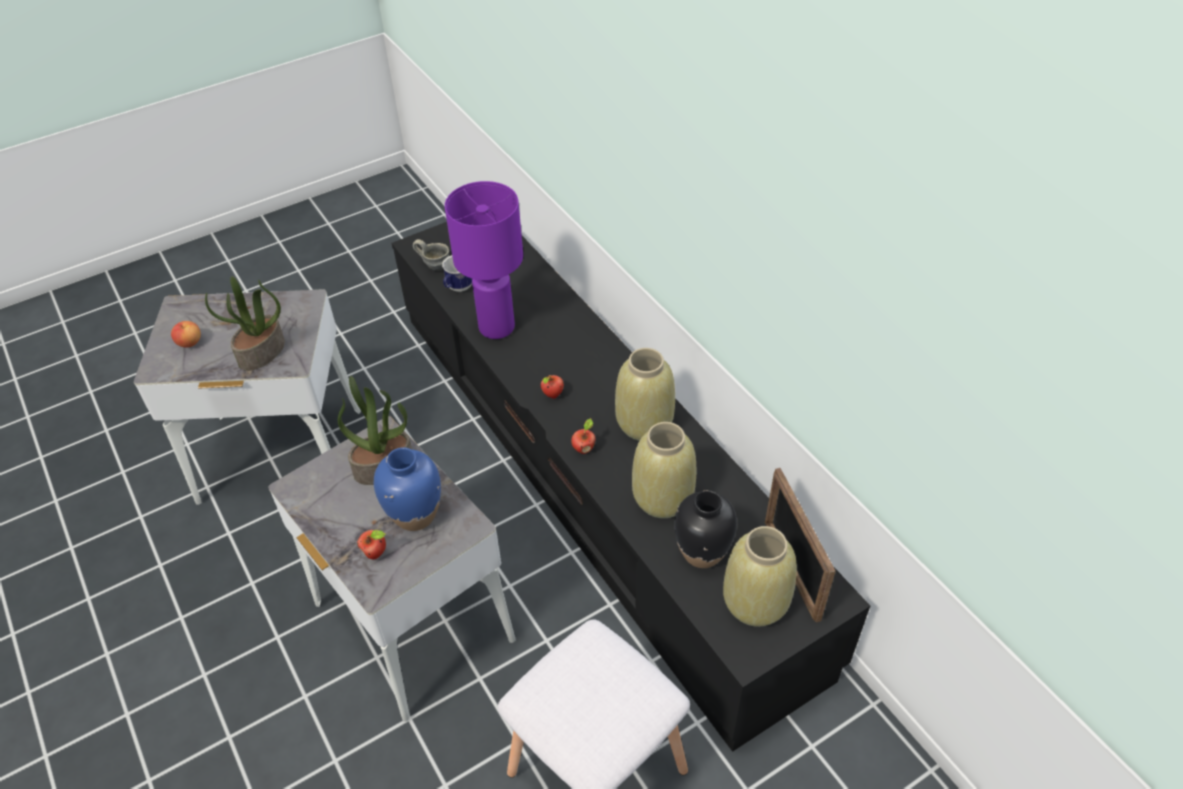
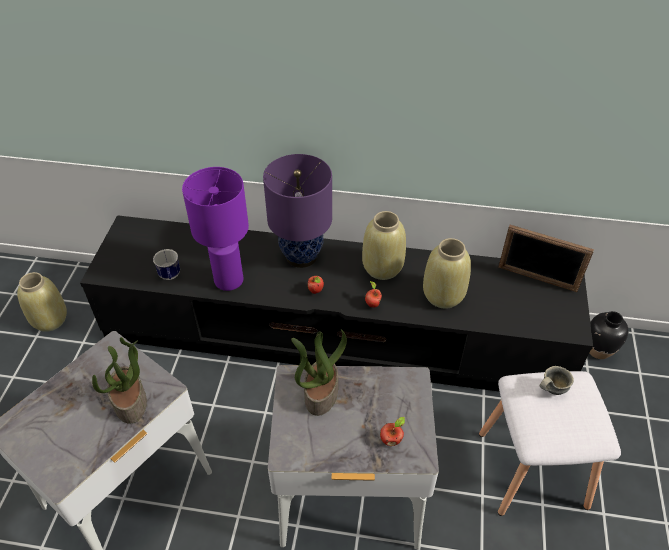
camera: 50 degrees left, 0 degrees up
(189, 342) = (60, 441): apple -> none
(415, 515) = (380, 401): blue vase -> none
(435, 265) = (134, 274): grey mug -> grey mug (550, 389)
(586, 354) = (301, 256): none -> purple table lamp
(702, 553) = (495, 304): black vase -> black vase (598, 350)
(756, 602) = (546, 305): beige vase -> beige vase (50, 319)

